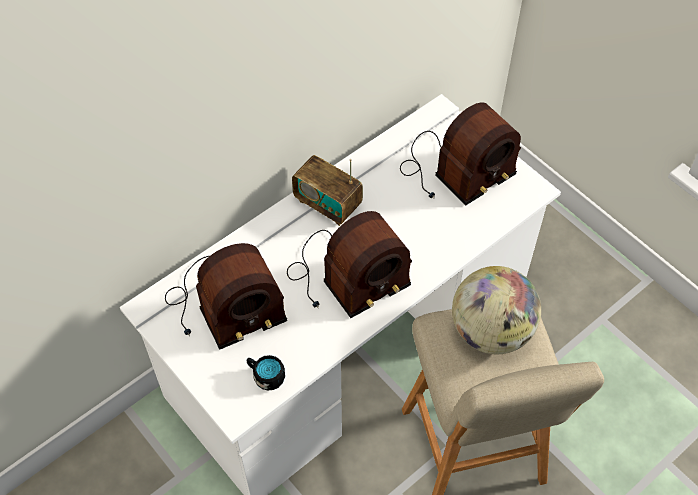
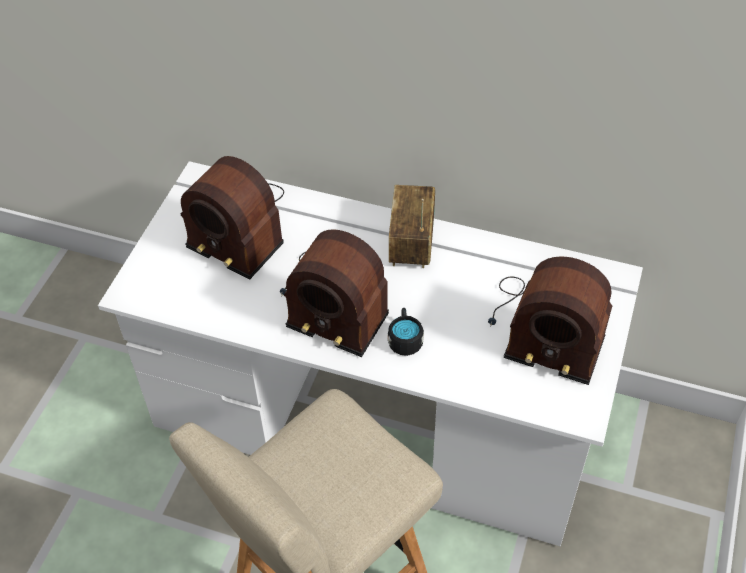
camera: 60 degrees right, 5 degrees down
(265, 376) = (180, 295): black mug -> black mug (405, 339)
(491, 331) = (358, 460): globe -> none

